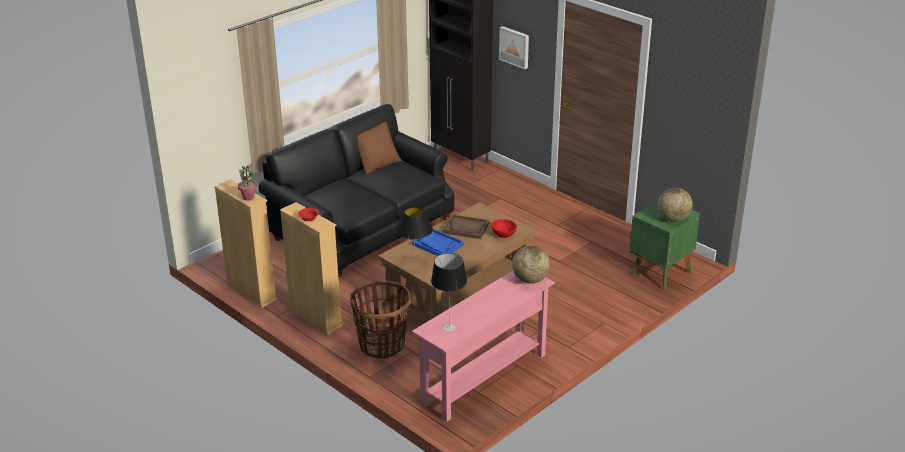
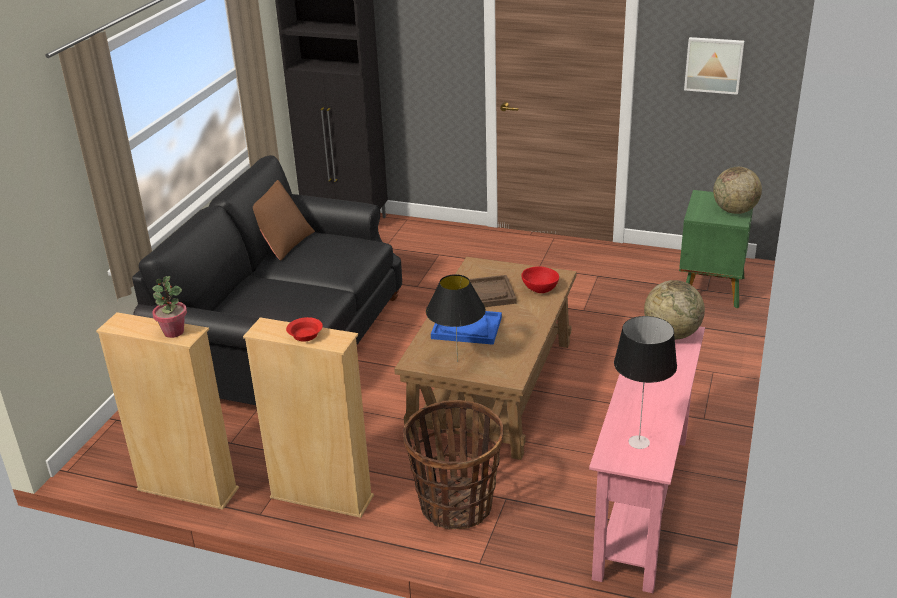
camera: 25 degrees left, 0 degrees up
(515, 47) = (413, 43): picture -> picture (714, 64)

